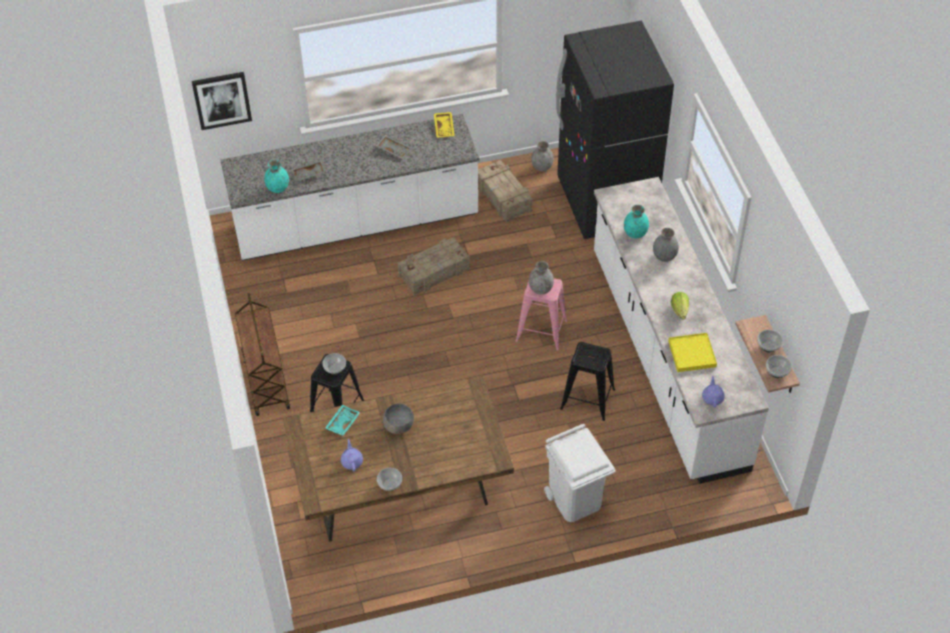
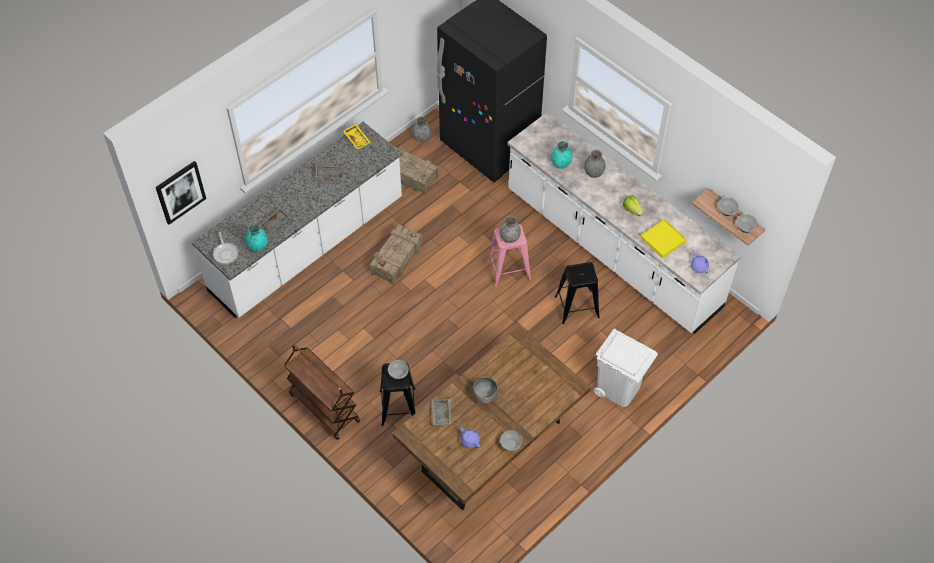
camera: 30 degrees left, 5 degrees up
(244, 182) = (225, 253): none -> frying pan
(342, 423) = (440, 414): turquoise tray -> grey tray

